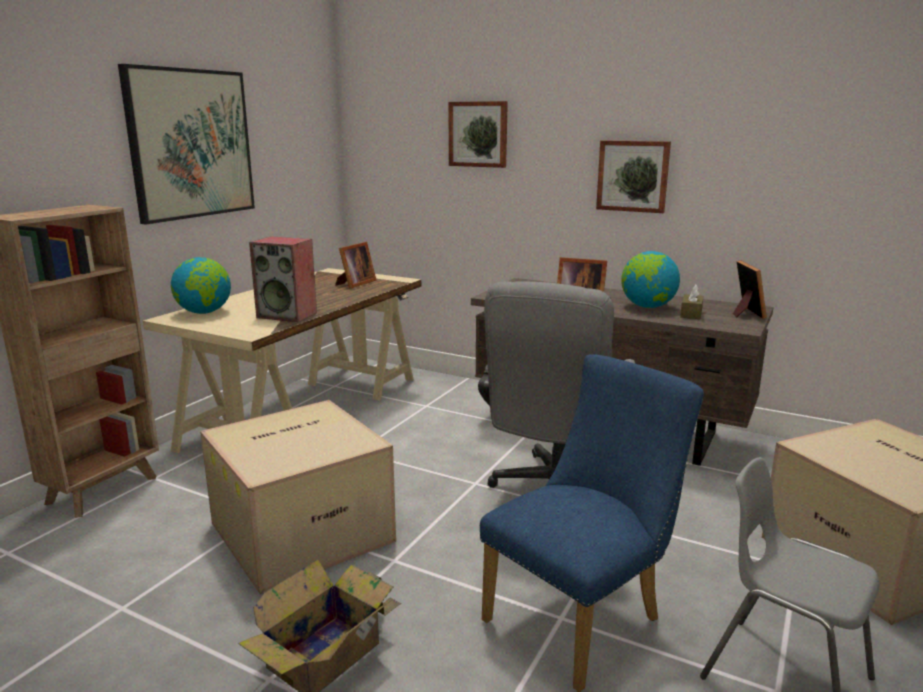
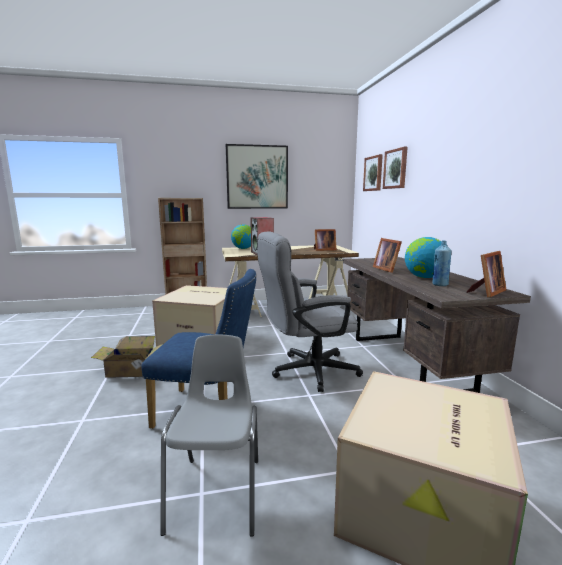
camera: 50 degrees right, 5 degrees down
(633, 176) = (457, 188): picture -> picture (373, 173)
(691, 314) = (440, 285): brown tissue box -> blue bottle

